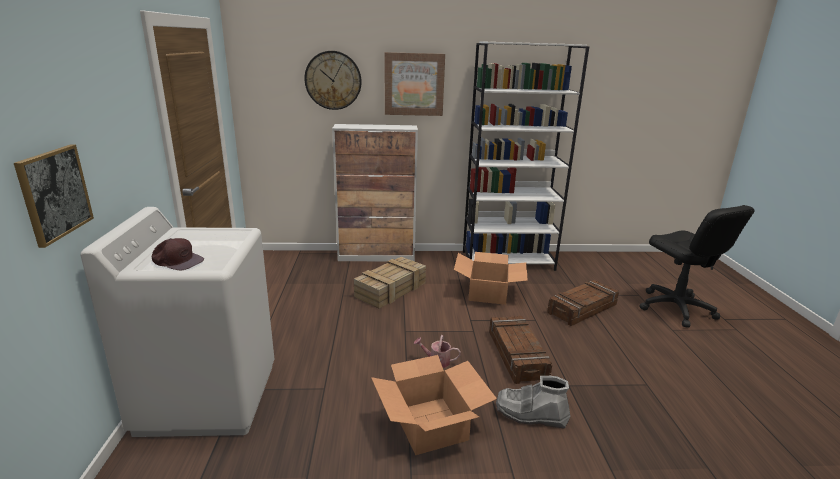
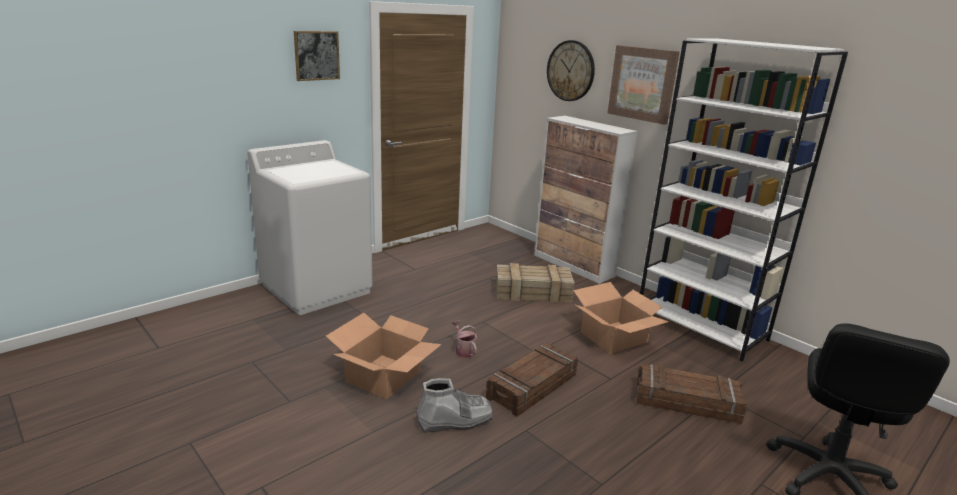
camera: 50 degrees right, 0 degrees up
(54, 193) = (240, 110): picture -> picture (316, 55)
(177, 261) = (290, 173): brown cap -> none
(530, 414) = (454, 420): grey boot -> grey boot turned 105 degrees clockwise

